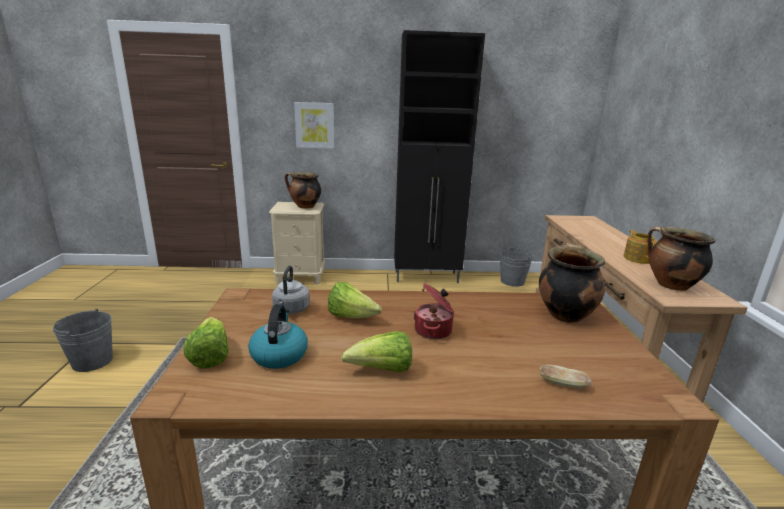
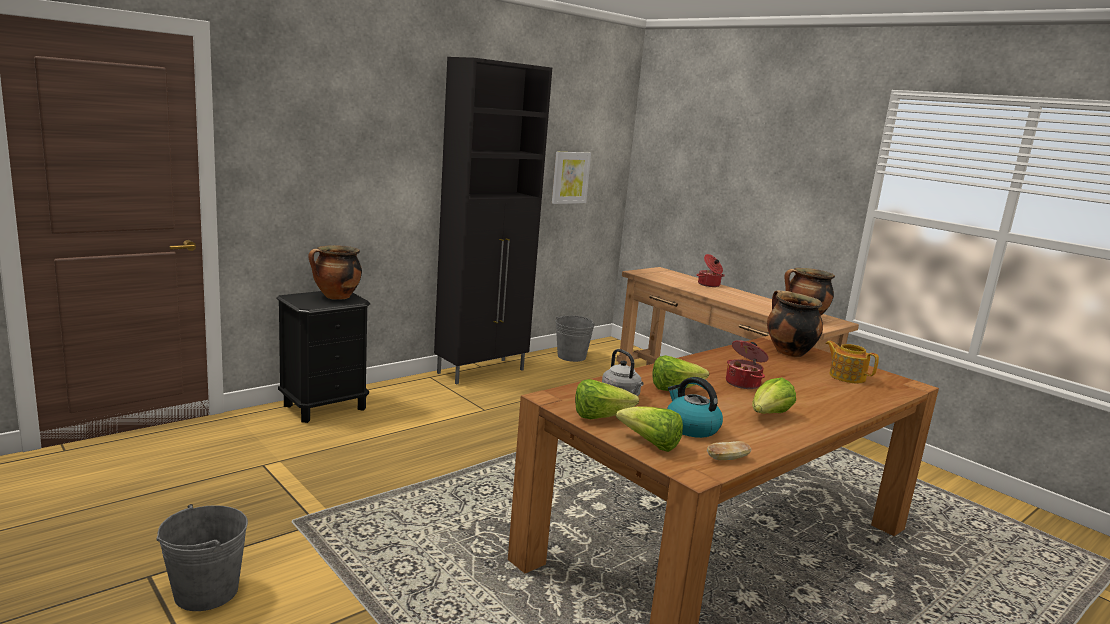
camera: 40 degrees left, 5 degrees down
(233, 321) = (600, 417): none -> lettuce
(300, 277) = (324, 407): beige nightstand -> black nightstand
(314, 125) = (333, 175): picture -> picture (570, 177)
(563, 384) = (861, 393): bread -> bread (727, 459)
(615, 237) = (709, 285): none -> cooking pot
(638, 258) = (754, 301): teapot -> teapot (846, 376)

